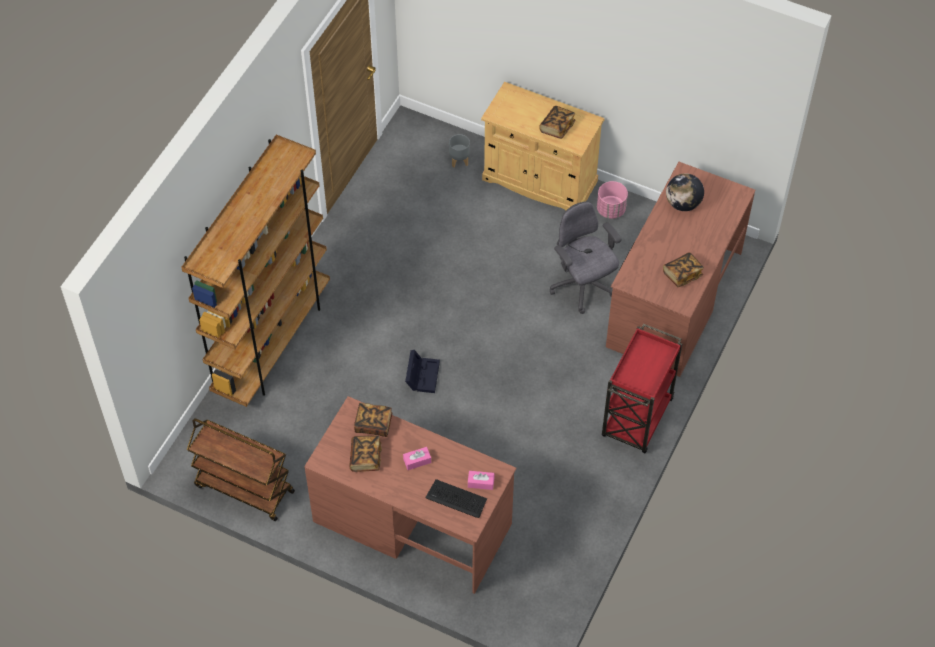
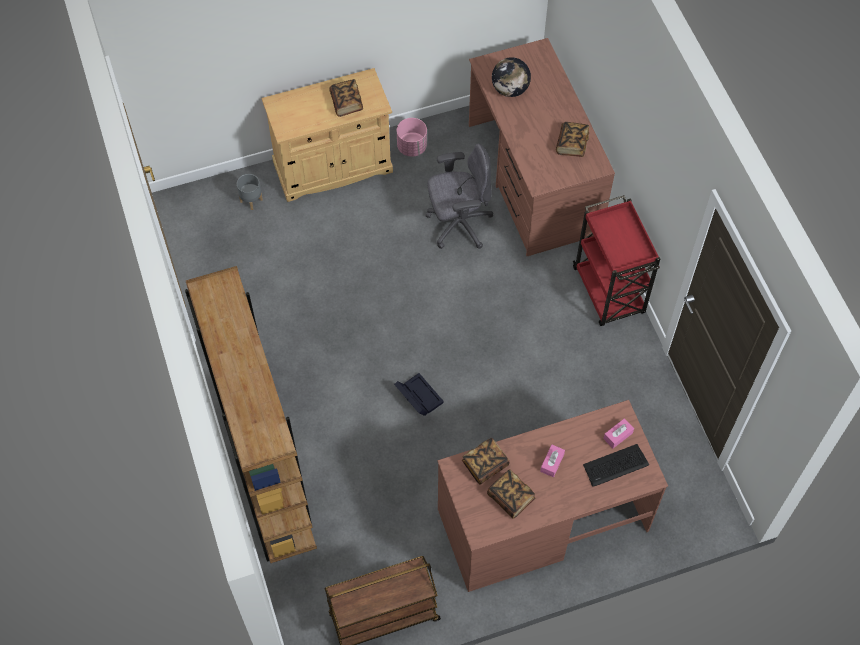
camera: 45 degrees left, 5 degrees up
(582, 287) = (458, 224): grey office chair -> grey office chair turned 150 degrees clockwise

